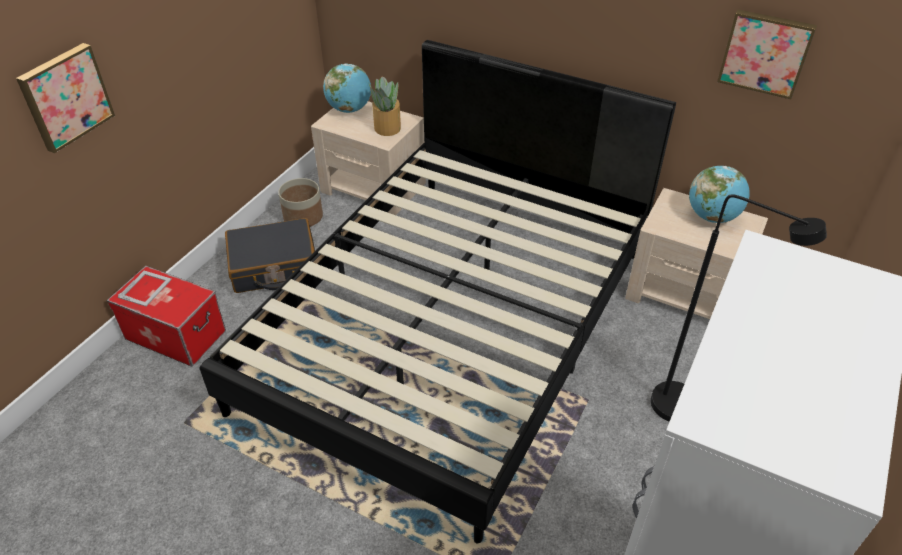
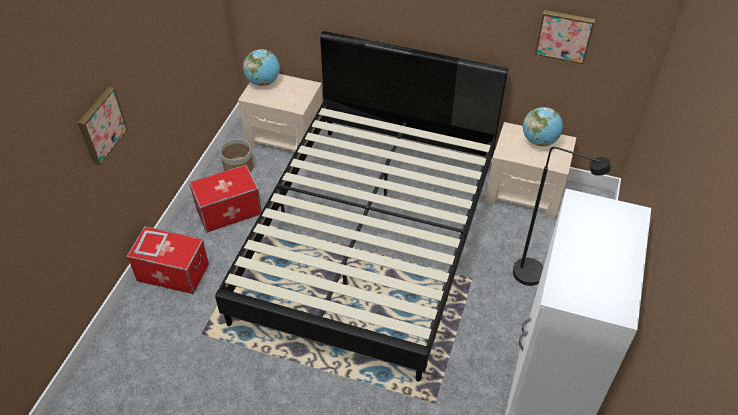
camera: 10 degrees left, 5 degrees up
(274, 266) = (228, 210): black suitcase -> storage box
(387, 128) = (296, 95): potted plant -> none

